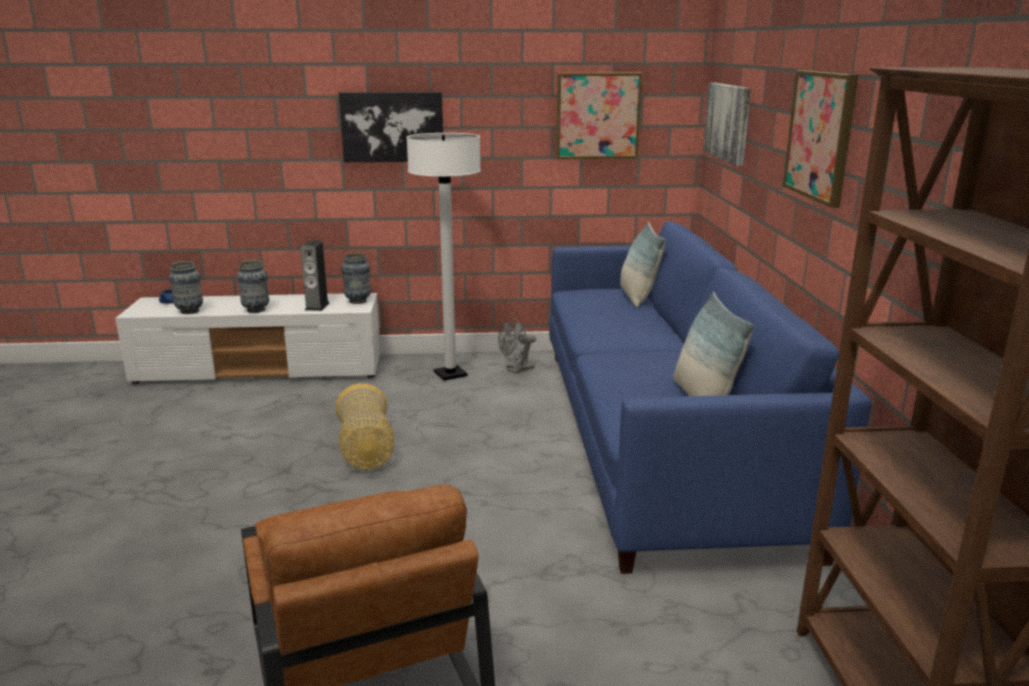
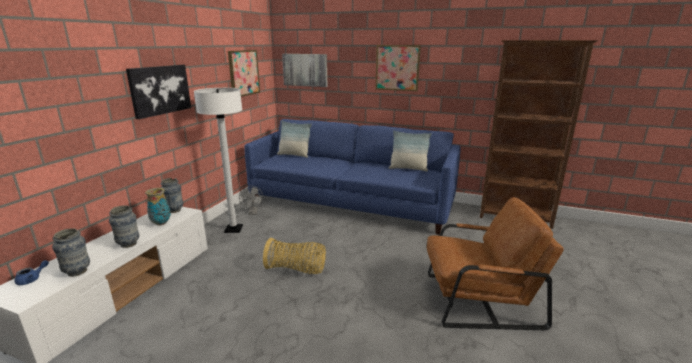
camera: 65 degrees left, 0 degrees up
(317, 306) = (161, 223): speaker -> vase

